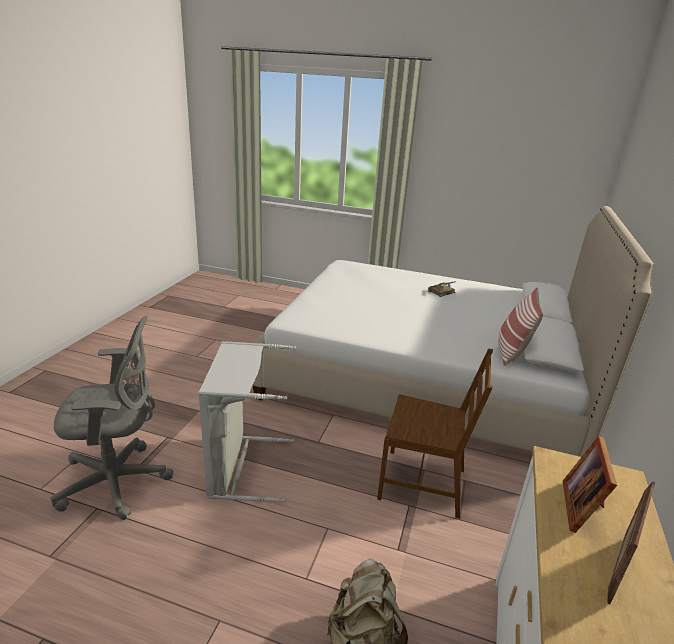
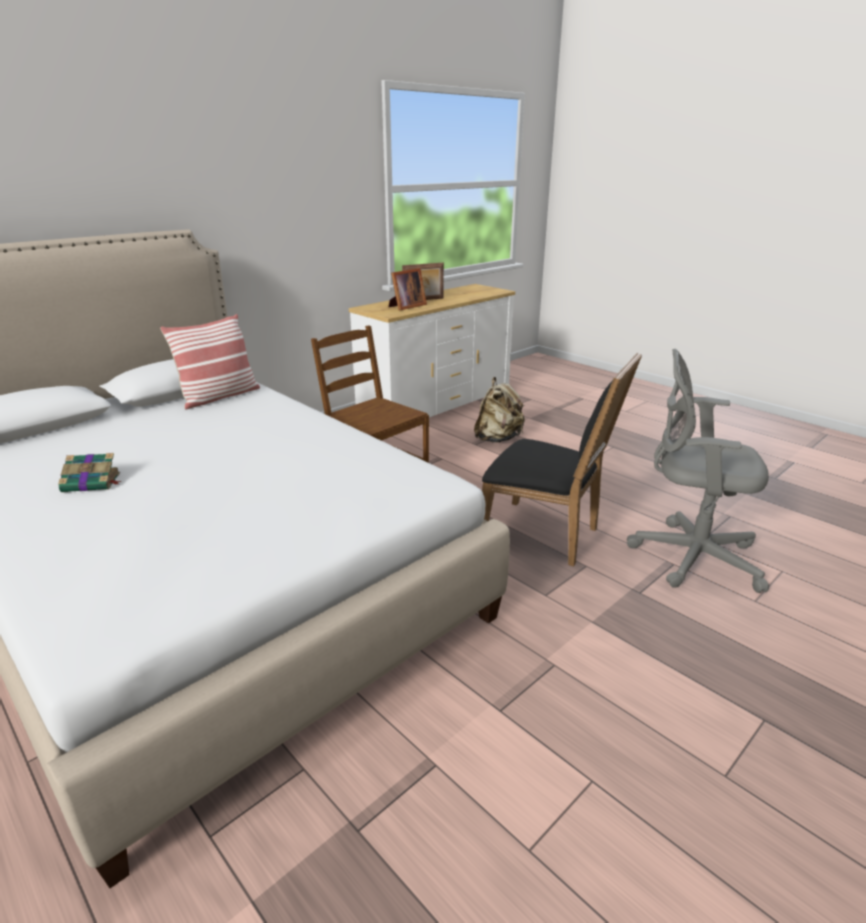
camera: 150 degrees left, 0 degrees up
(241, 467) = (546, 535): grey laundry basket -> black chair

